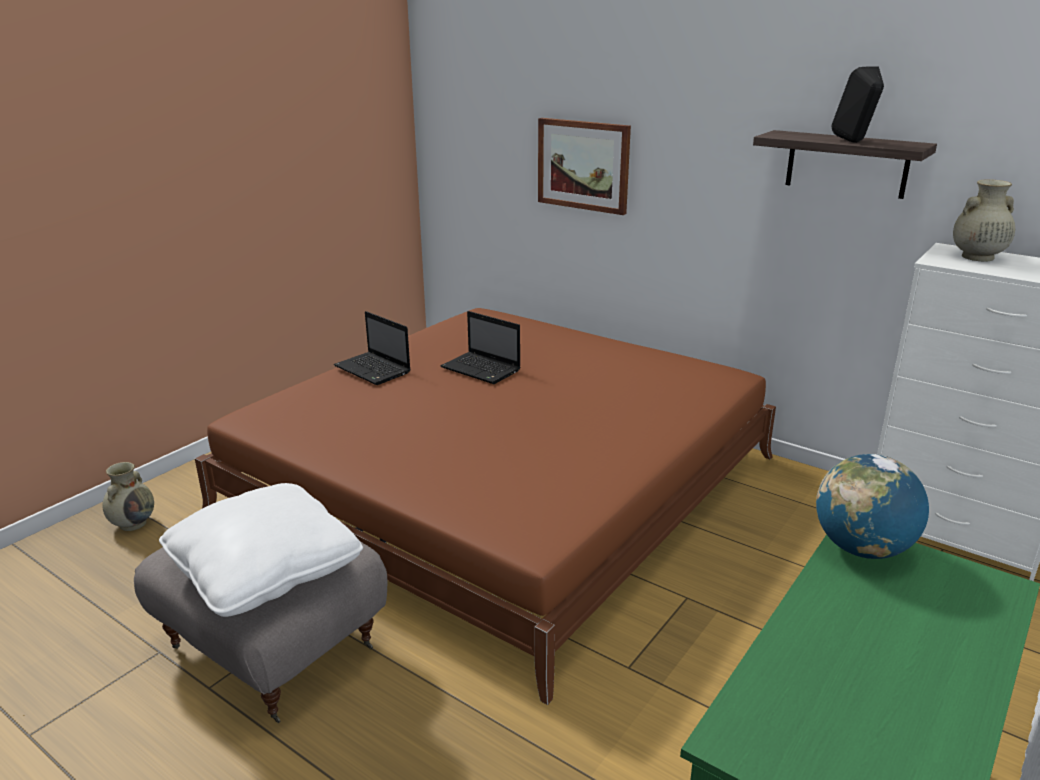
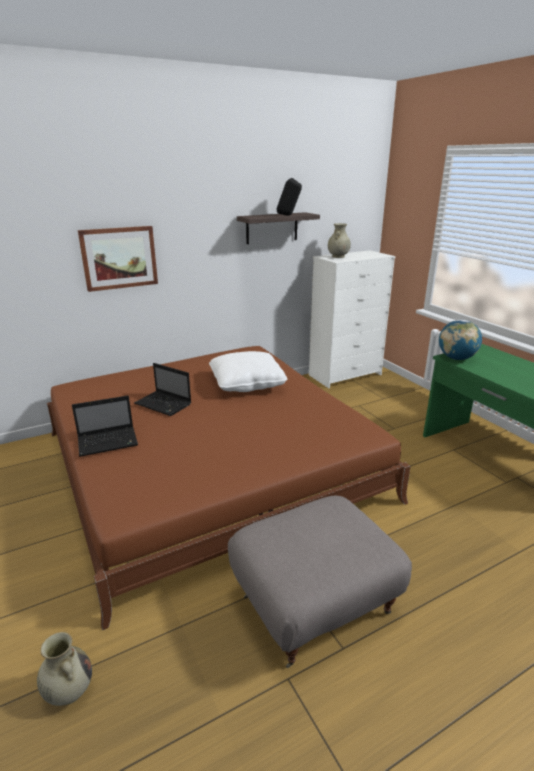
camera: 65 degrees left, 0 degrees up
(265, 570) = (345, 538): white pillow -> white pillow (247, 383)
(482, 369) = (164, 404): laptop -> laptop turned 60 degrees clockwise

